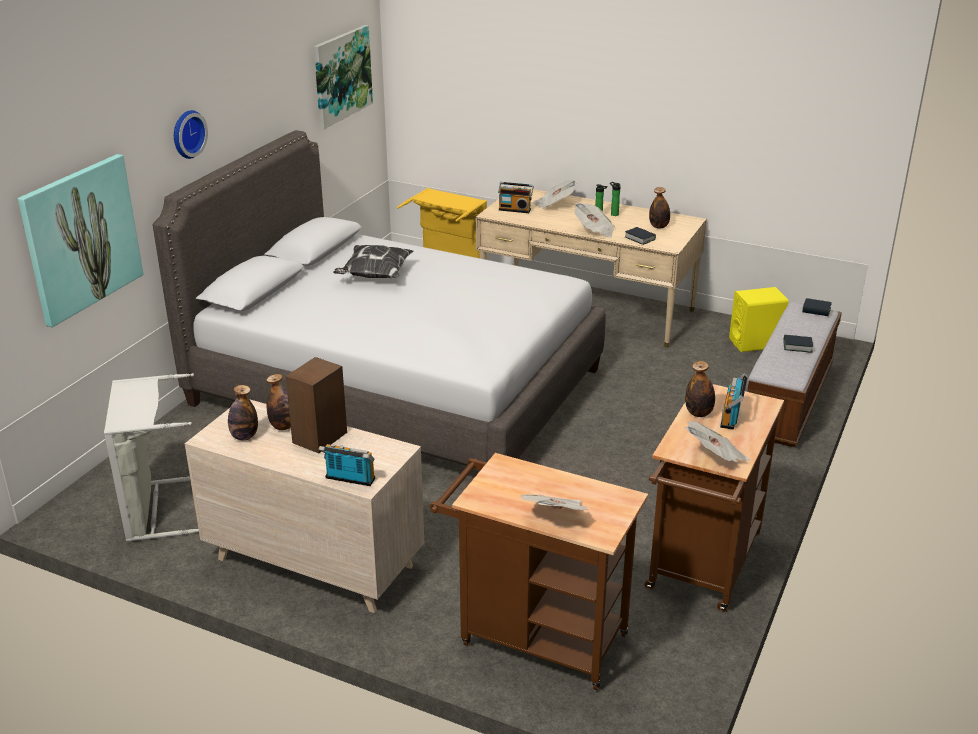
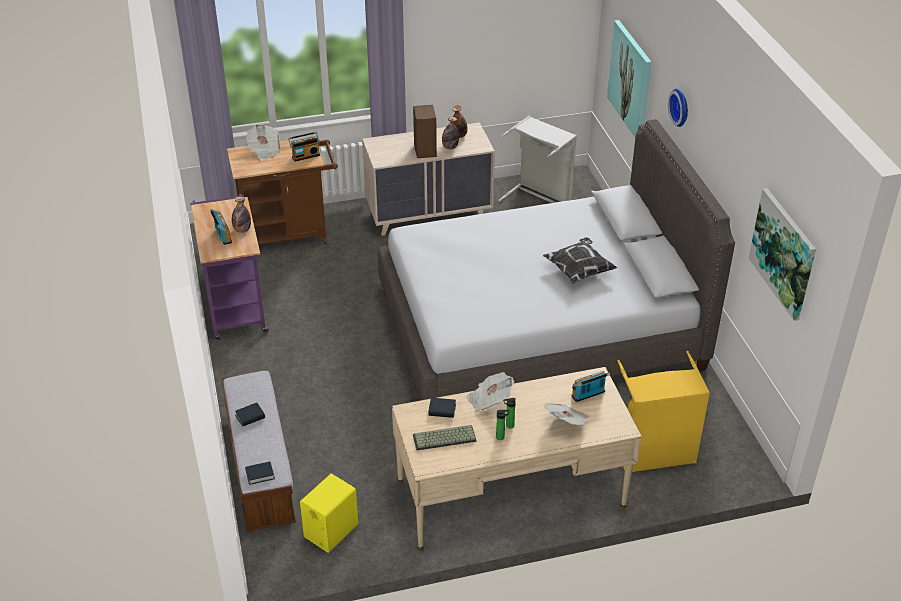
camera: 140 degrees right, 10 degrees up
(349, 480) = (383, 140): radio -> radio (305, 156)
(658, 226) = (444, 439): bottle -> keyboard
(702, 567) = (235, 306): brown cart -> purple cart
(715, 457) = (214, 208): newspaper -> none

